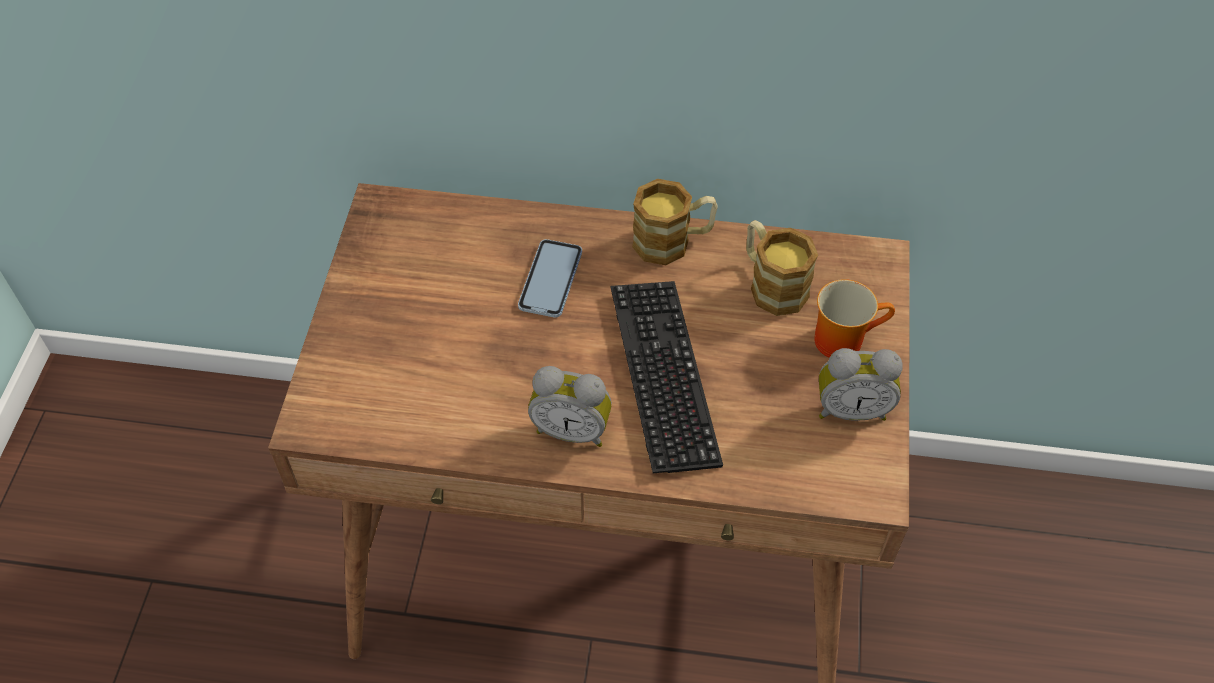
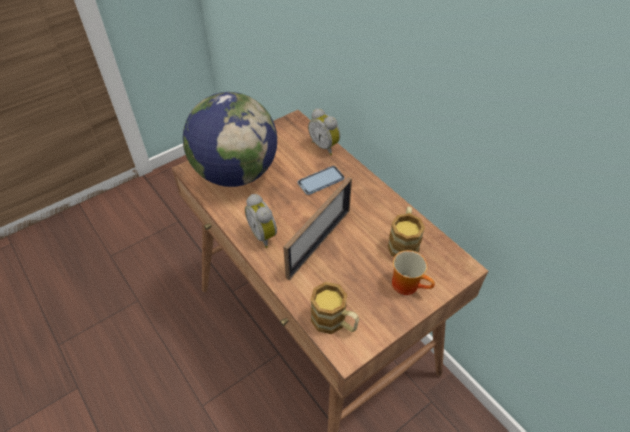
camera: 45 degrees right, 5 degrees down
(398, 369) = (236, 173): none -> globe
(663, 376) = (319, 243): keyboard -> picture frame
(673, 241) = (382, 200): mug -> mug (334, 322)
(851, 408) = (378, 313): alarm clock -> alarm clock (325, 146)

